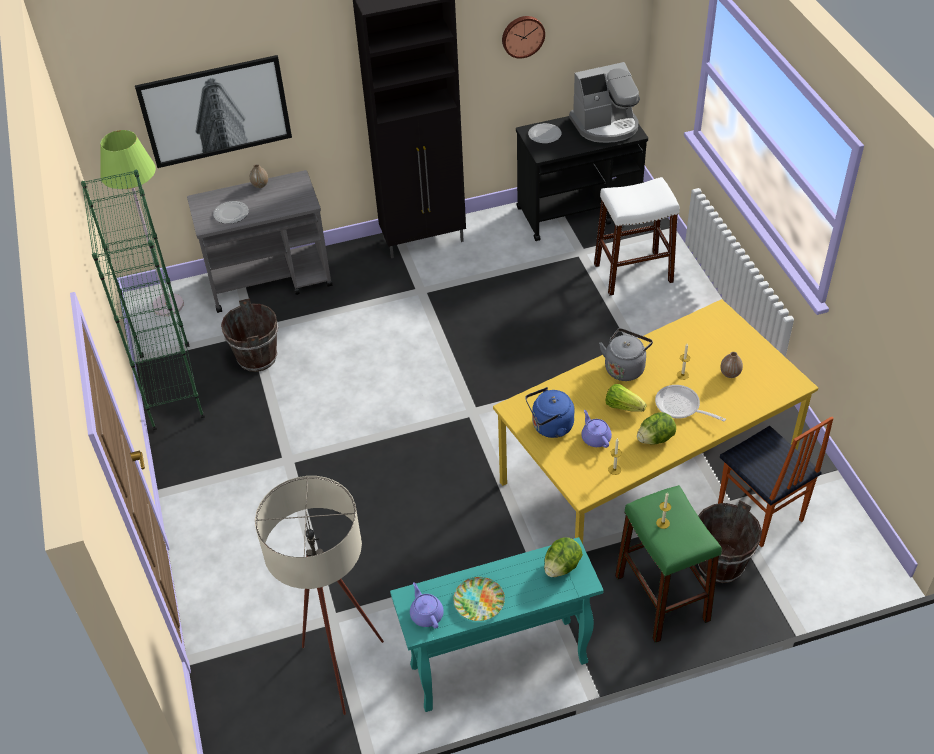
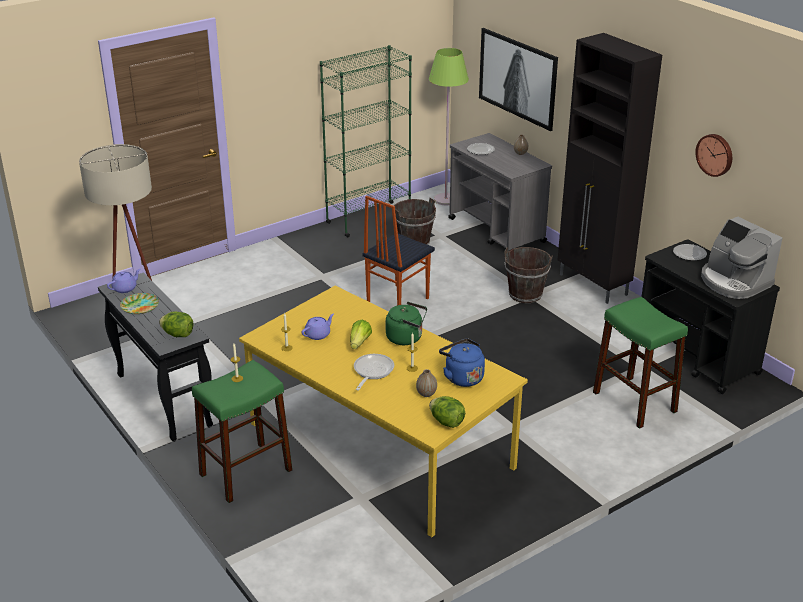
camera: 70 degrees right, 15 degrees down
(497, 665) = (163, 399): turquoise console table -> black console table
(550, 427) = (322, 312): blue kettle -> blue kettle (462, 377)
(625, 367) = (406, 338): grey kettle -> green kettle
(633, 273) = (634, 402): white stool -> green stool
(655, 438) = (328, 363): lettuce -> lettuce (446, 422)
(720, 564) = (291, 502): brown bucket -> brown bucket (525, 295)
(759, 514) = (359, 520): chair -> chair (396, 301)

